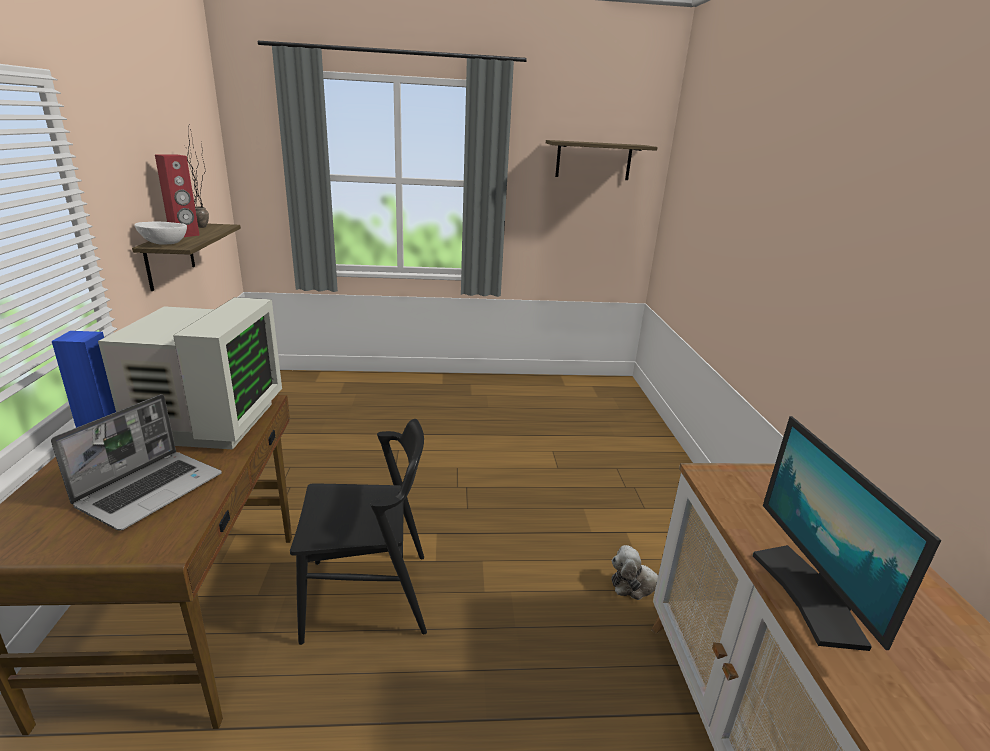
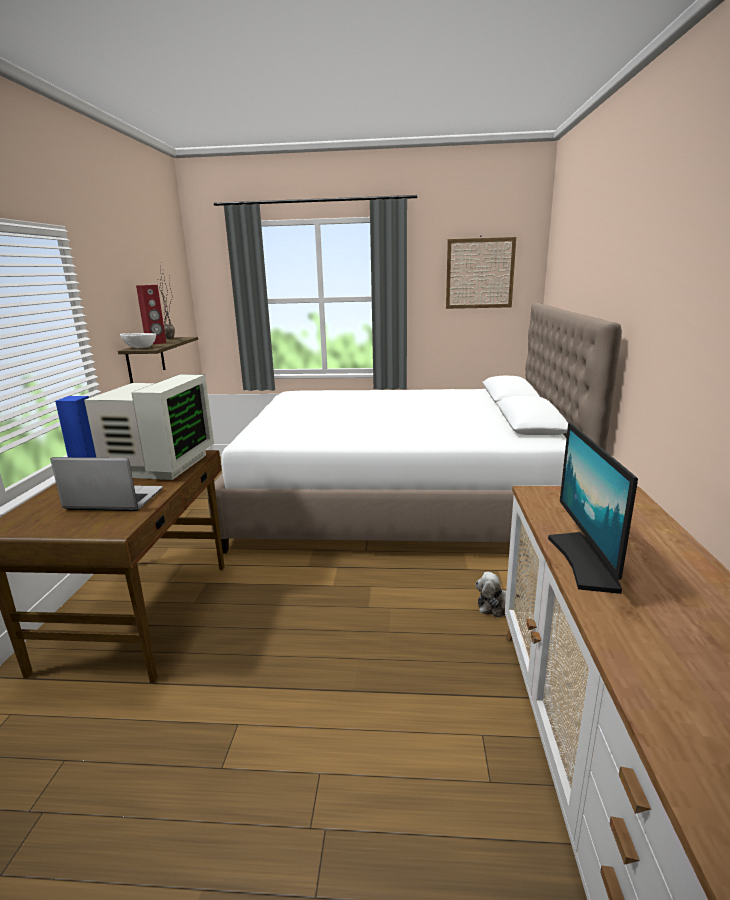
camera: 10 degrees right, 5 degrees down
(151, 489) = (113, 500): laptop -> laptop turned 120 degrees counterclockwise
(368, 596) = (275, 607): black chair -> none
(498, 437) = (400, 501): none -> white bed
(593, 160) = (480, 272): shelf -> picture

